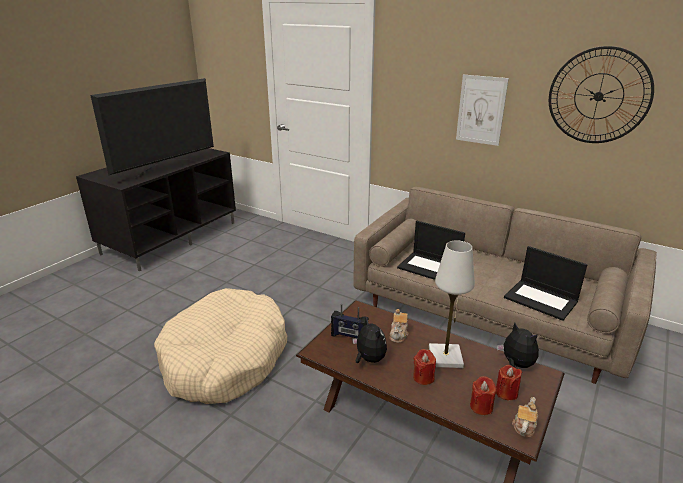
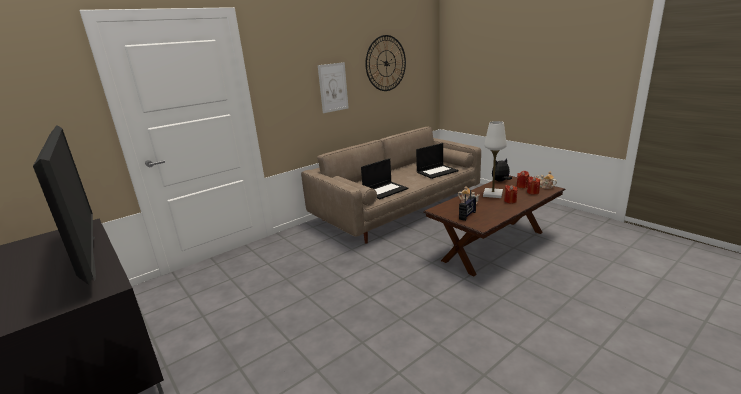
camera: 70 degrees left, 5 degrees down
(225, 358) = (400, 320): beige dog bed -> none
(369, 359) = (492, 212): plush toy -> none

